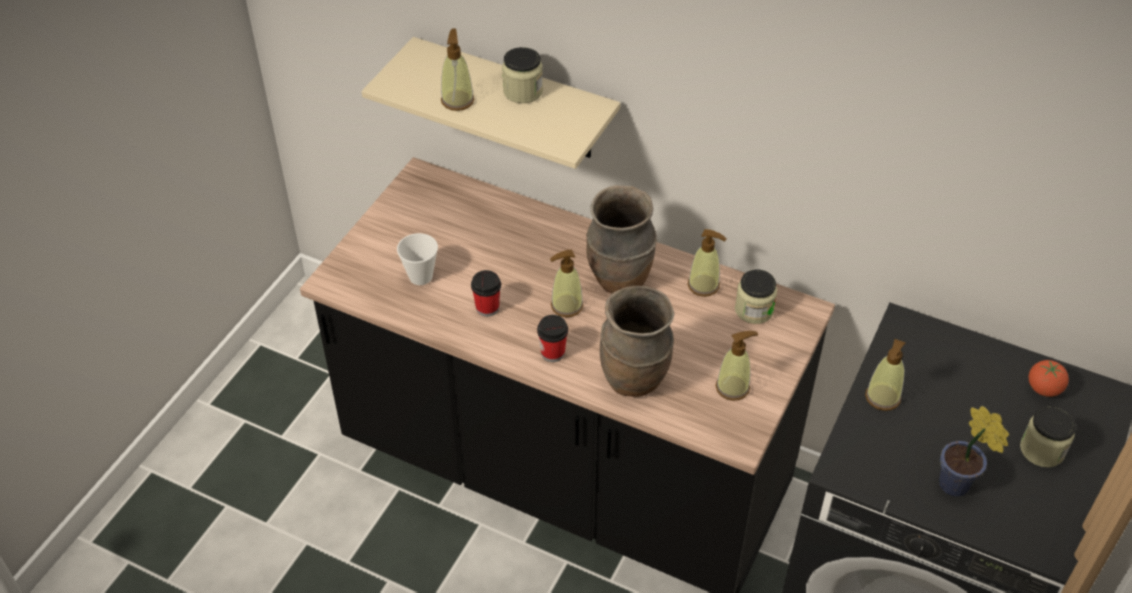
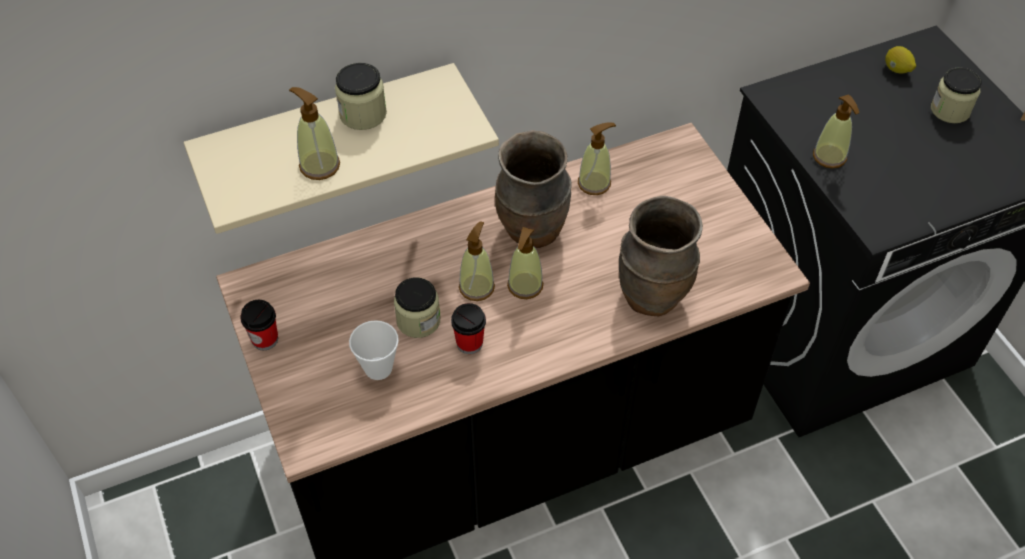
camera: 50 degrees left, 5 degrees up
(552, 353) = (569, 331): cup -> cup (265, 339)
(733, 387) = (718, 239): soap dispenser -> soap dispenser (477, 287)
(754, 310) = (651, 171): jar -> jar (418, 320)
(957, 487) = (947, 176): potted plant -> none
(1043, 389) = (896, 70): tomato -> lemon

